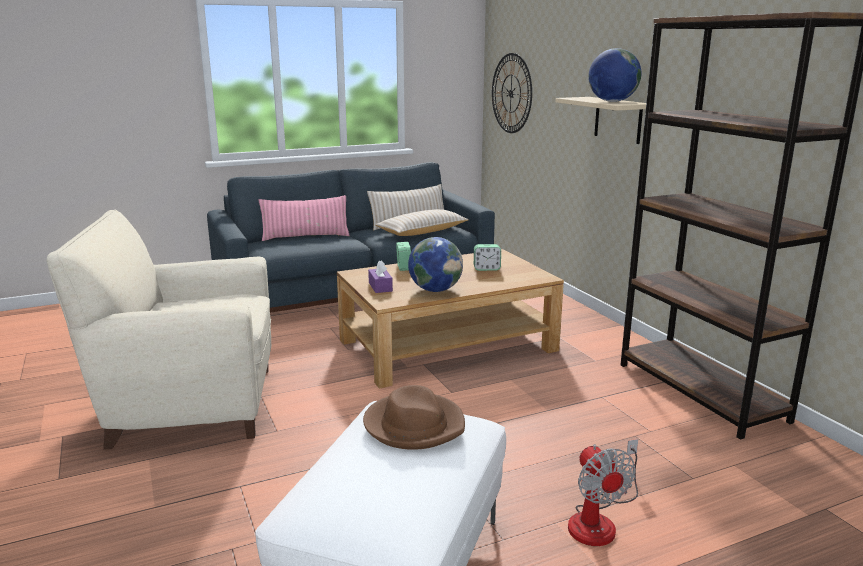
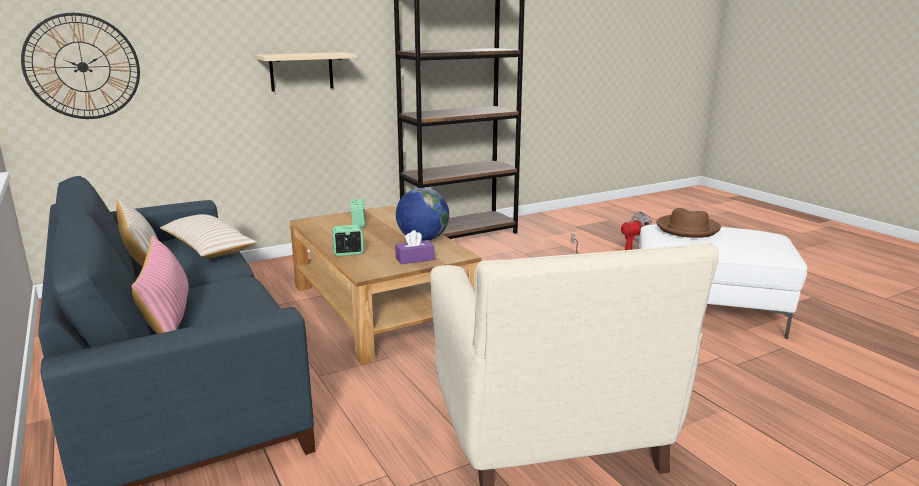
camera: 95 degrees left, 0 degrees up
(612, 101) = (321, 53): globe -> none

